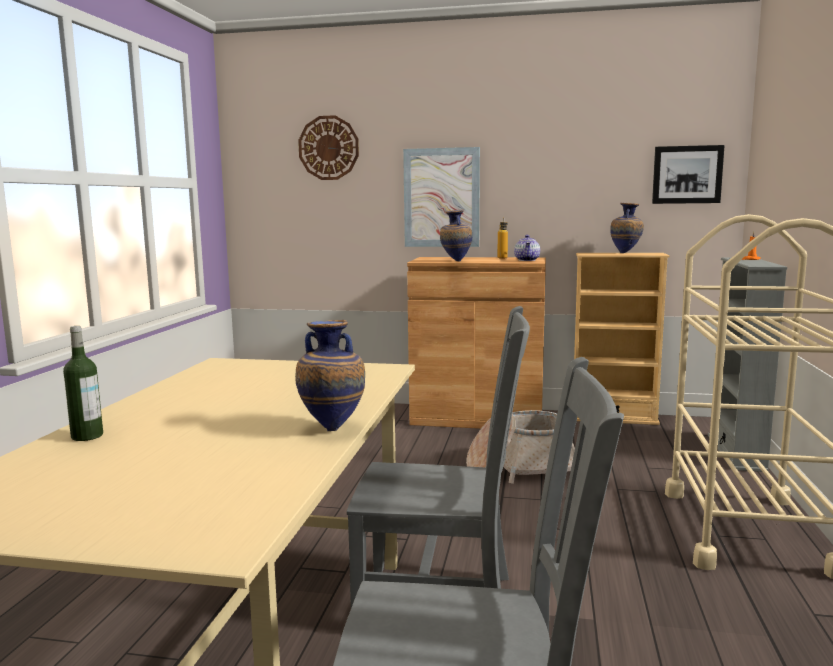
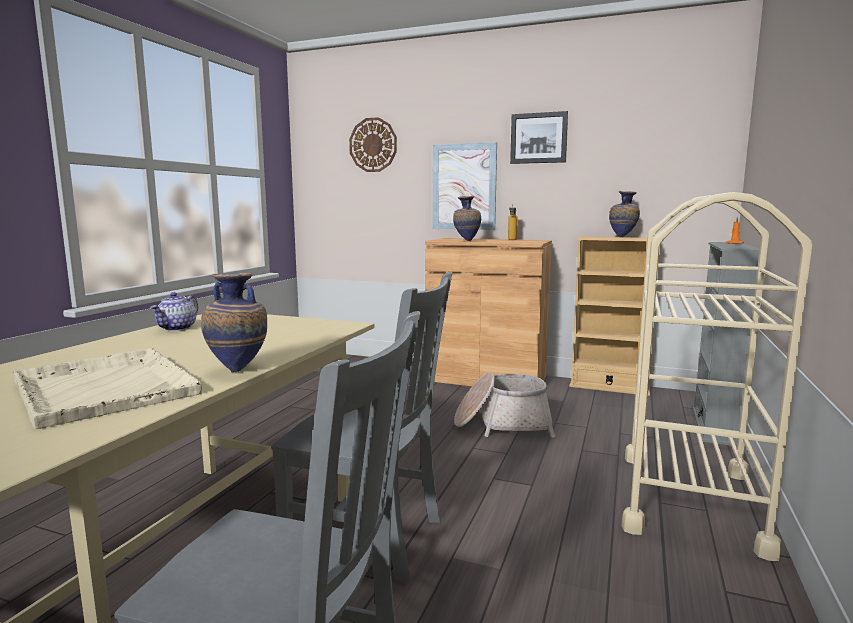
camera: 10 degrees right, 0 degrees up
(87, 436) = (42, 363): bottle -> none
(207, 459) = (105, 387): none -> beige tray
(527, 260) = (530, 241): teapot -> teapot (177, 328)
(687, 174) = (685, 165): picture -> picture (539, 138)

